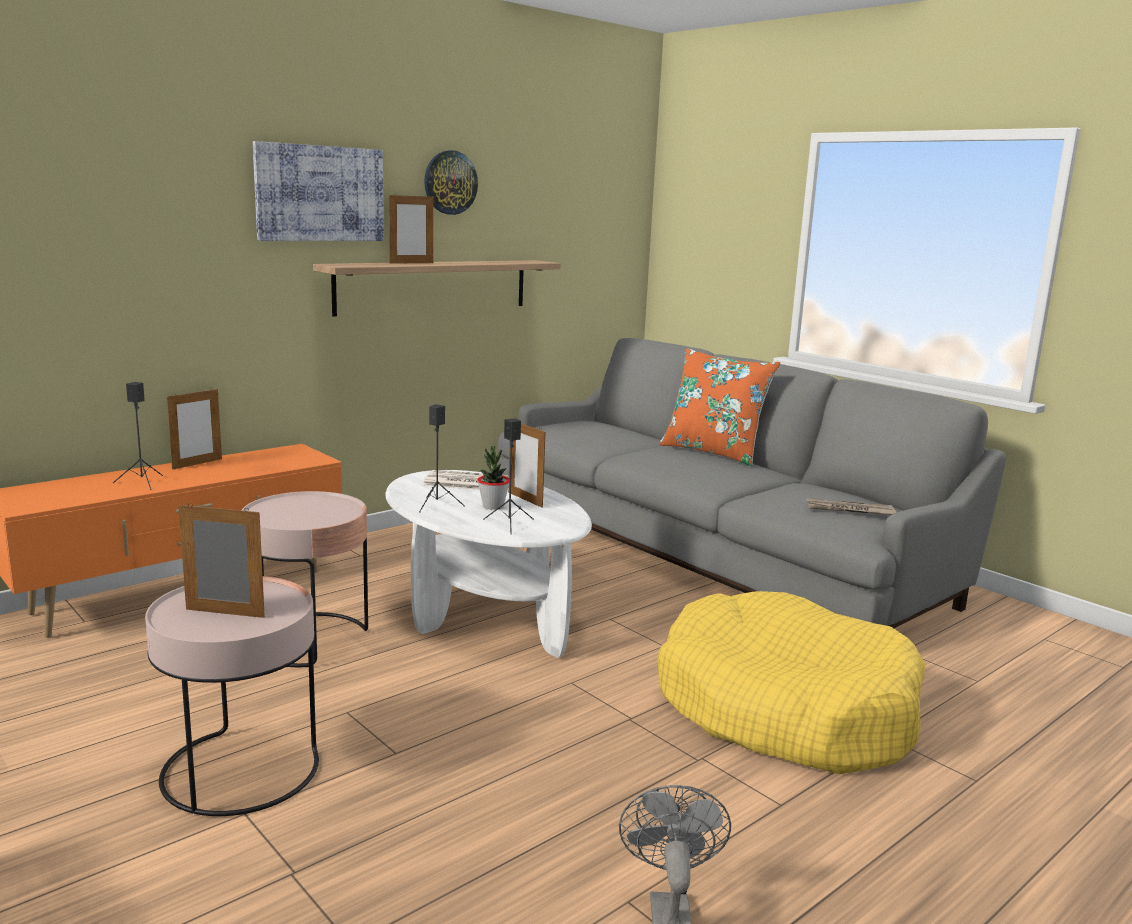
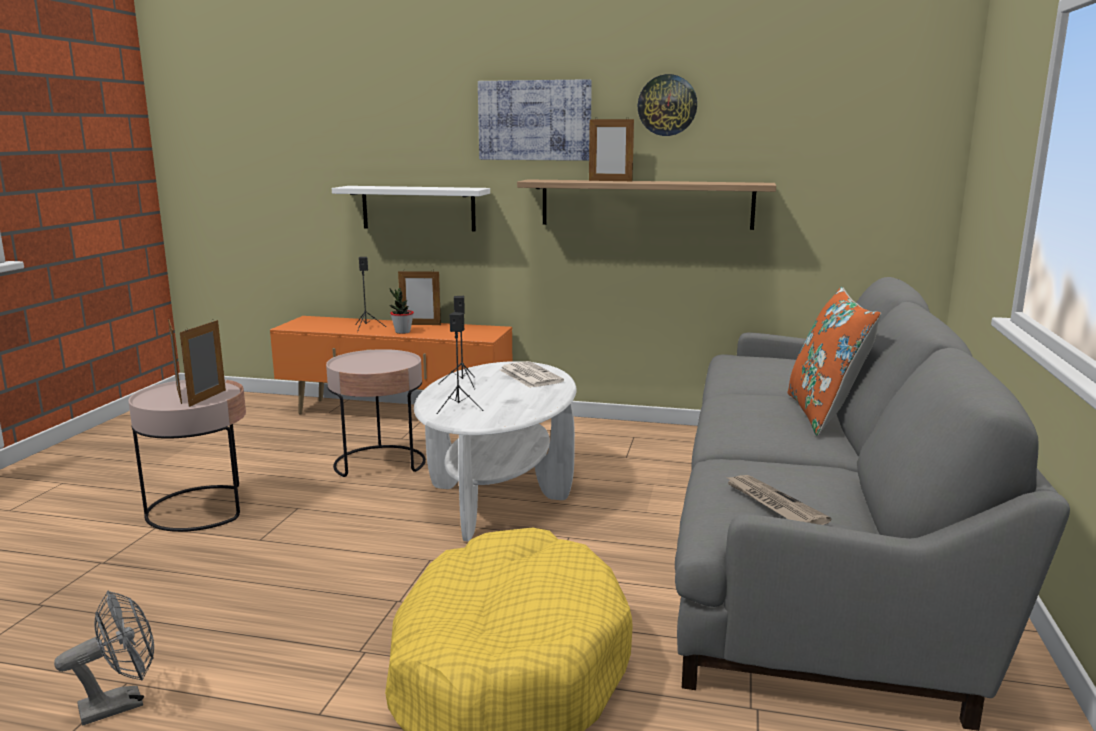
camera: 55 degrees right, 0 degrees up
(172, 307) = (418, 208): none -> white shelf
(493, 506) = (489, 395): potted plant -> potted plant (402, 332)
(525, 499) = (525, 398): picture frame -> picture frame (207, 398)

